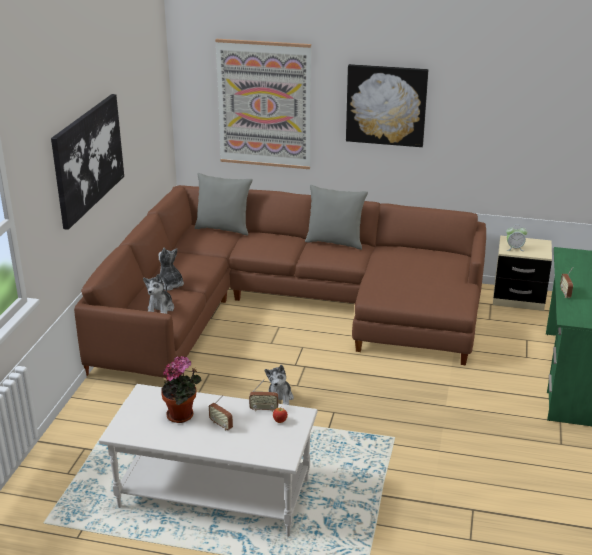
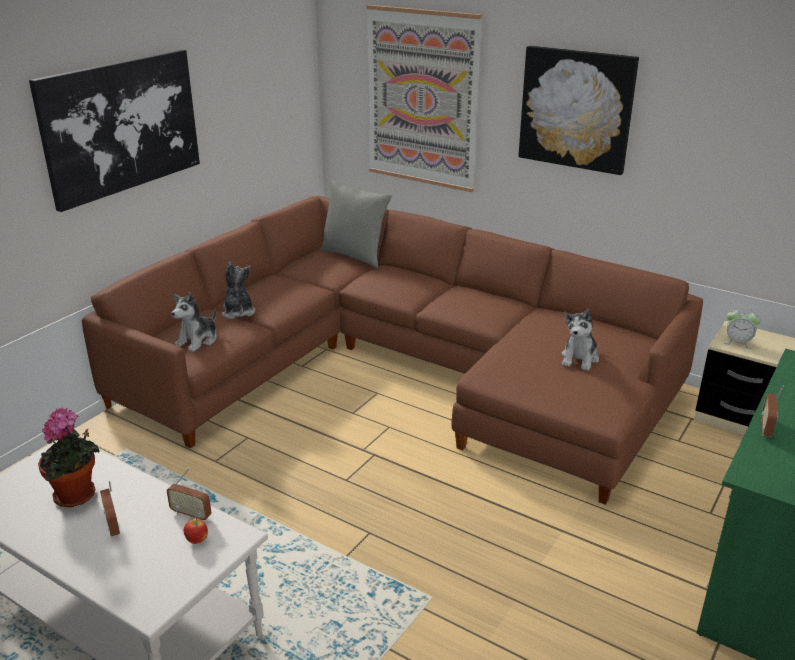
camera: 20 degrees right, 0 degrees up
(279, 398) = (310, 494): plush toy -> plush toy (579, 358)
(335, 242) = (482, 293): grey pillow -> none

